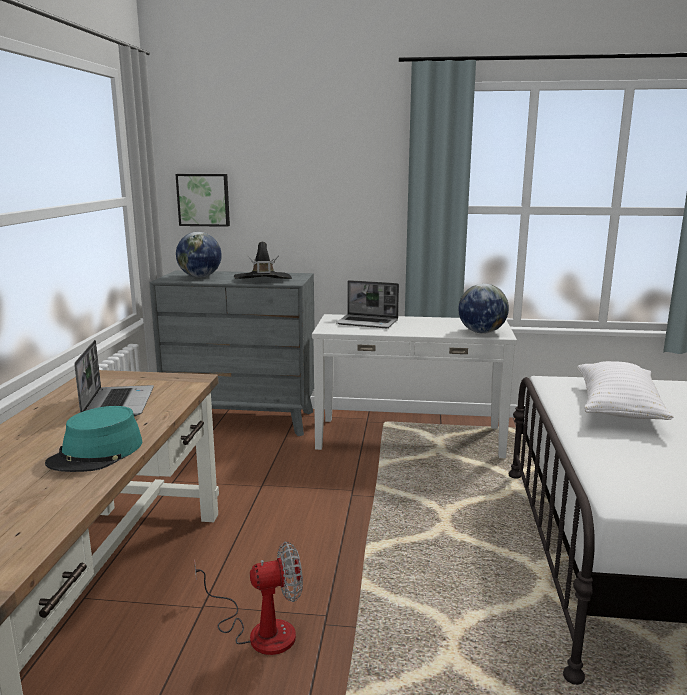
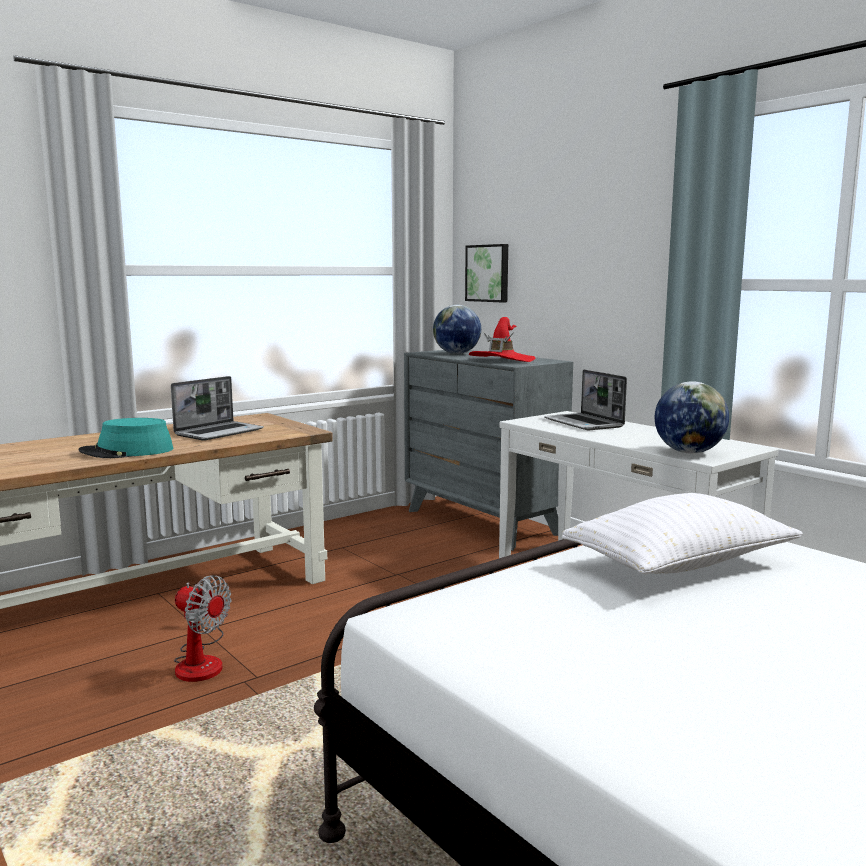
camera: 45 degrees right, 5 degrees down
(263, 279) = (502, 360): black hat -> red hat

